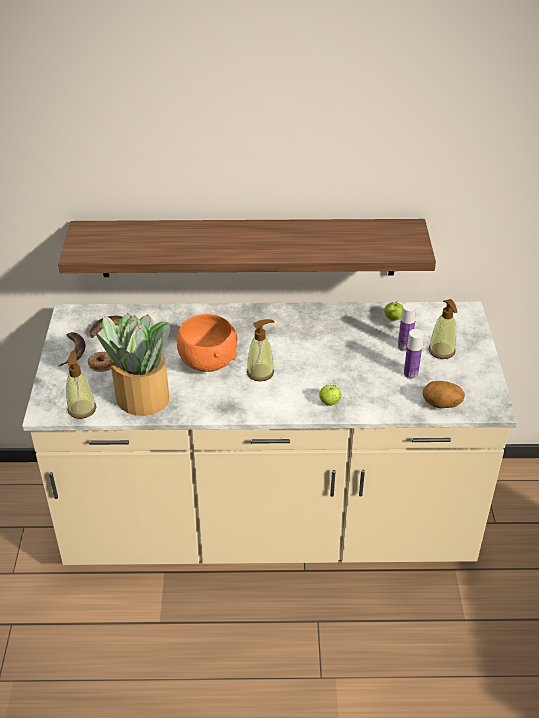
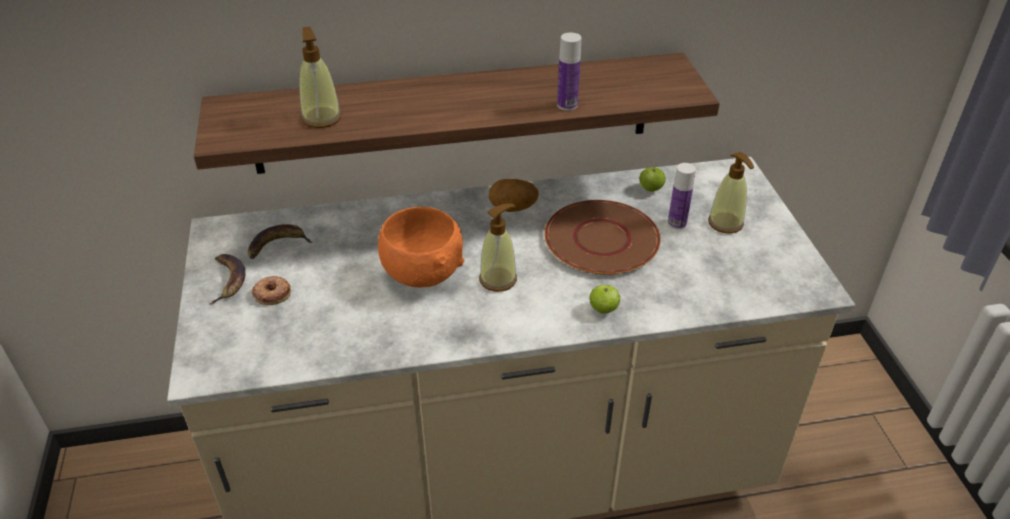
camera: 10 degrees left, 0 degrees up
(82, 409) = (254, 363): soap dispenser -> soap dispenser (321, 118)
(141, 397) = (339, 334): potted plant -> none
(344, 352) = (602, 240): none -> brown plate
(410, 374) = (697, 257): bottle -> bottle (567, 105)
(441, 405) = (750, 294): potato -> potato (513, 209)

